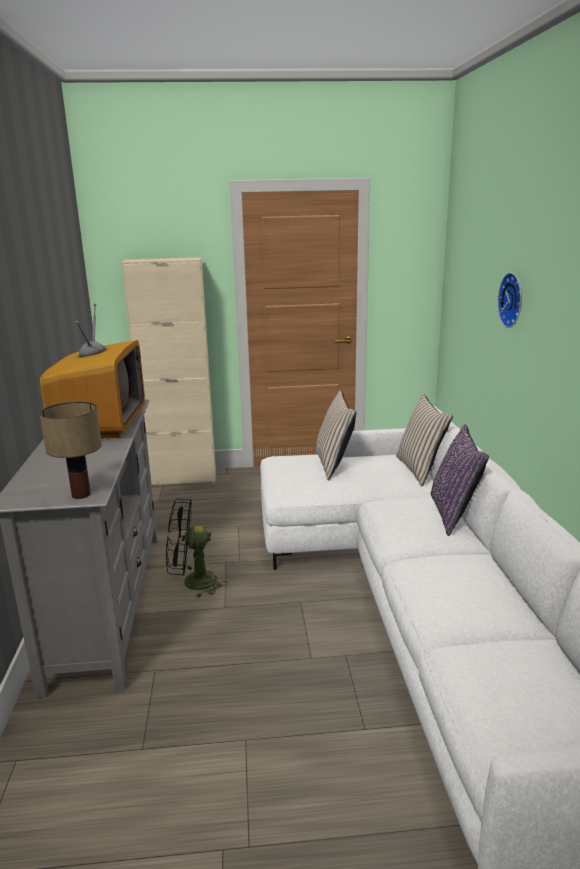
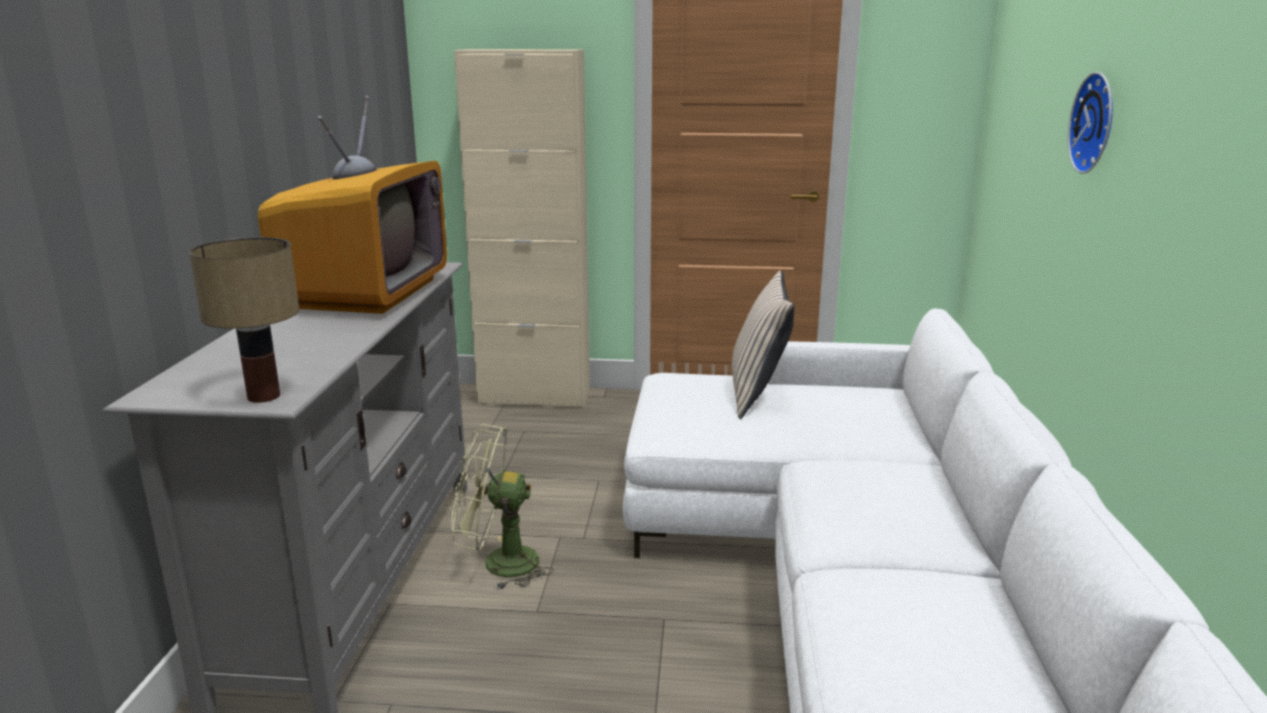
camera: 10 degrees right, 0 degrees up
(192, 583) = (498, 564): black fan -> green fan
(420, 469) = (905, 415): beige pillow -> none
(453, 513) = (946, 497): purple pillow -> none

